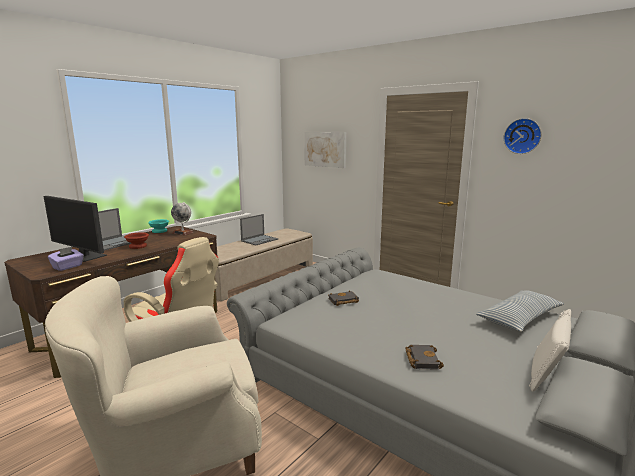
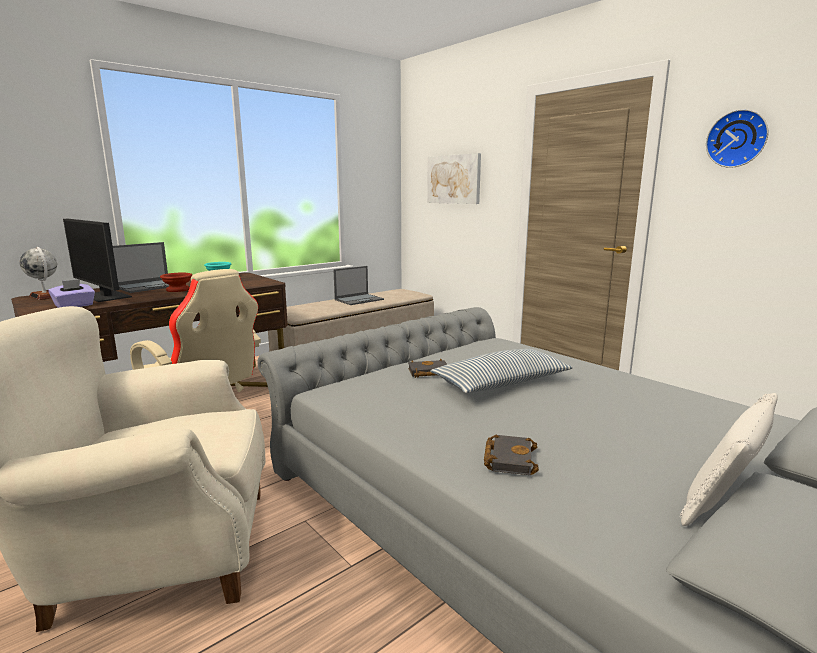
camera: 10 degrees right, 0 degrees up
(183, 232) = (246, 279): globe -> globe (45, 296)
(519, 318) = (699, 414): pillow -> pillow (501, 384)

